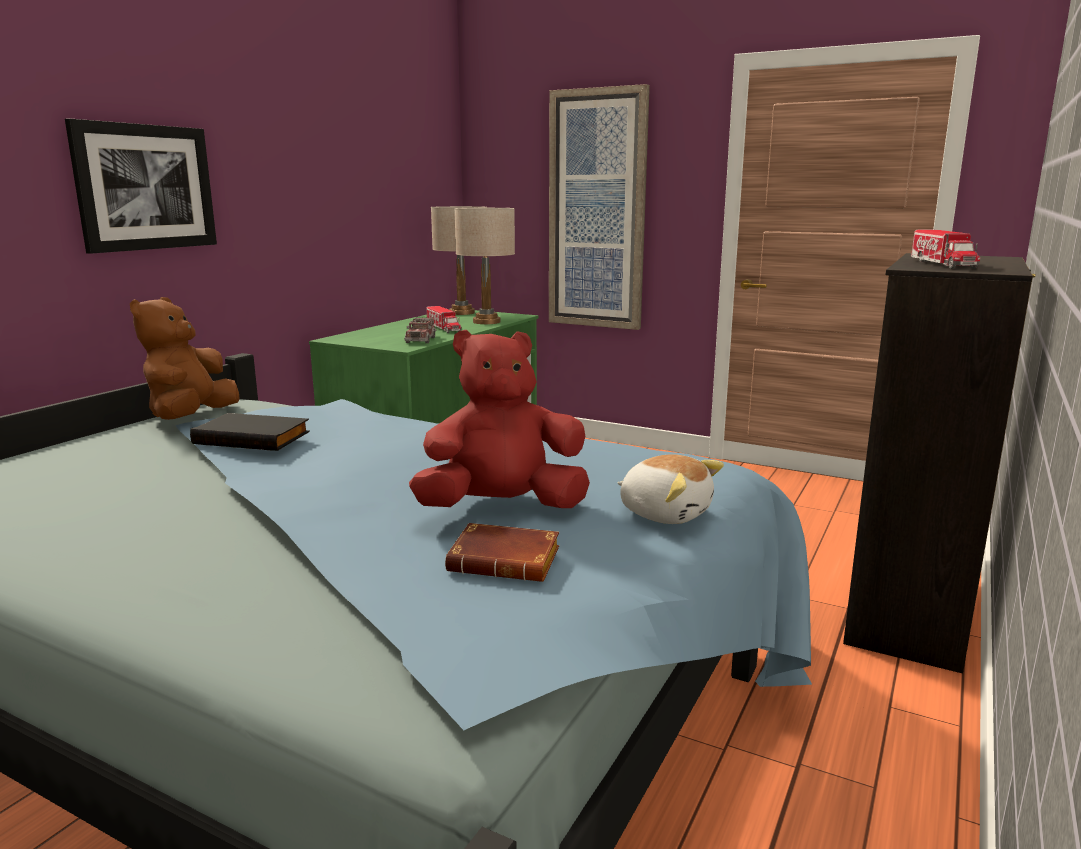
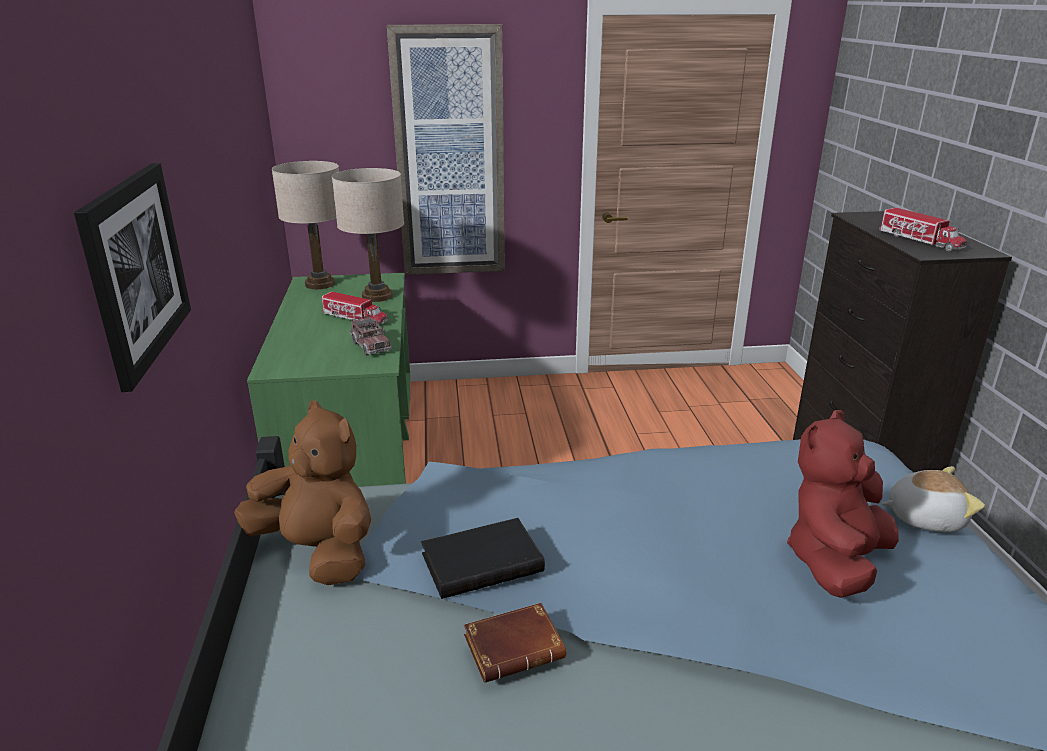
camera: 35 degrees left, 10 degrees up
(191, 418) = (318, 551): brown plush toy -> brown plush toy turned 150 degrees clockwise
(508, 561) = (943, 621): brown book -> brown book (515, 646)

